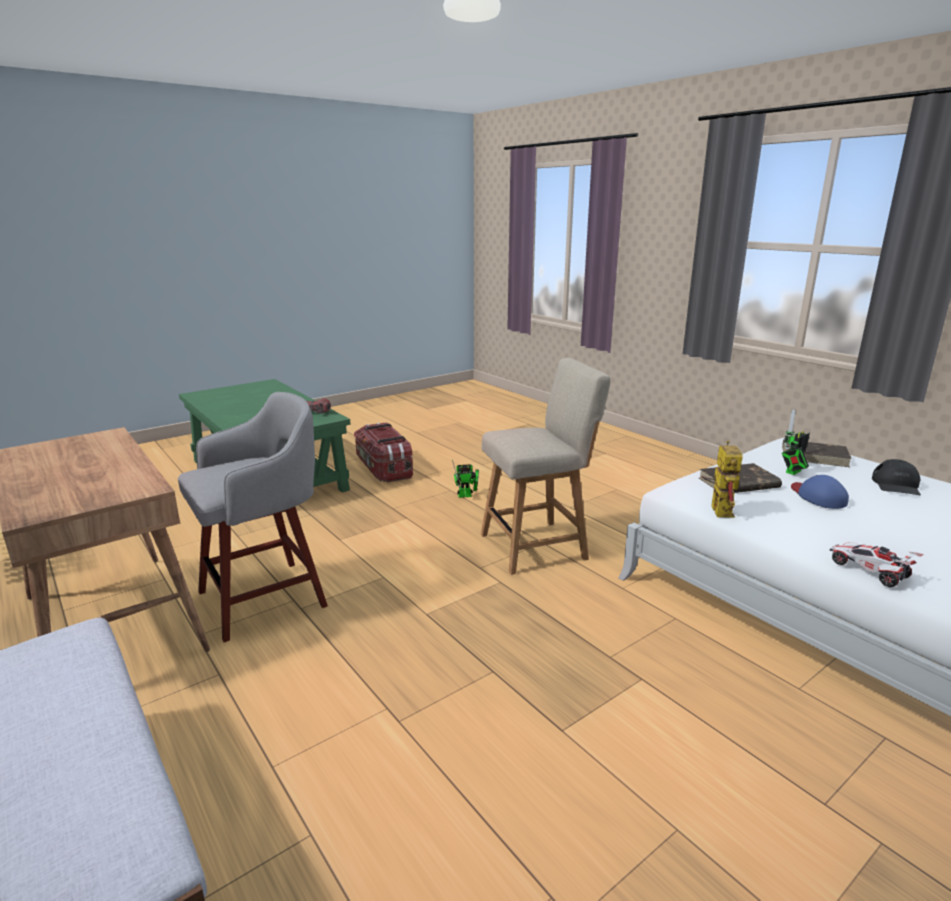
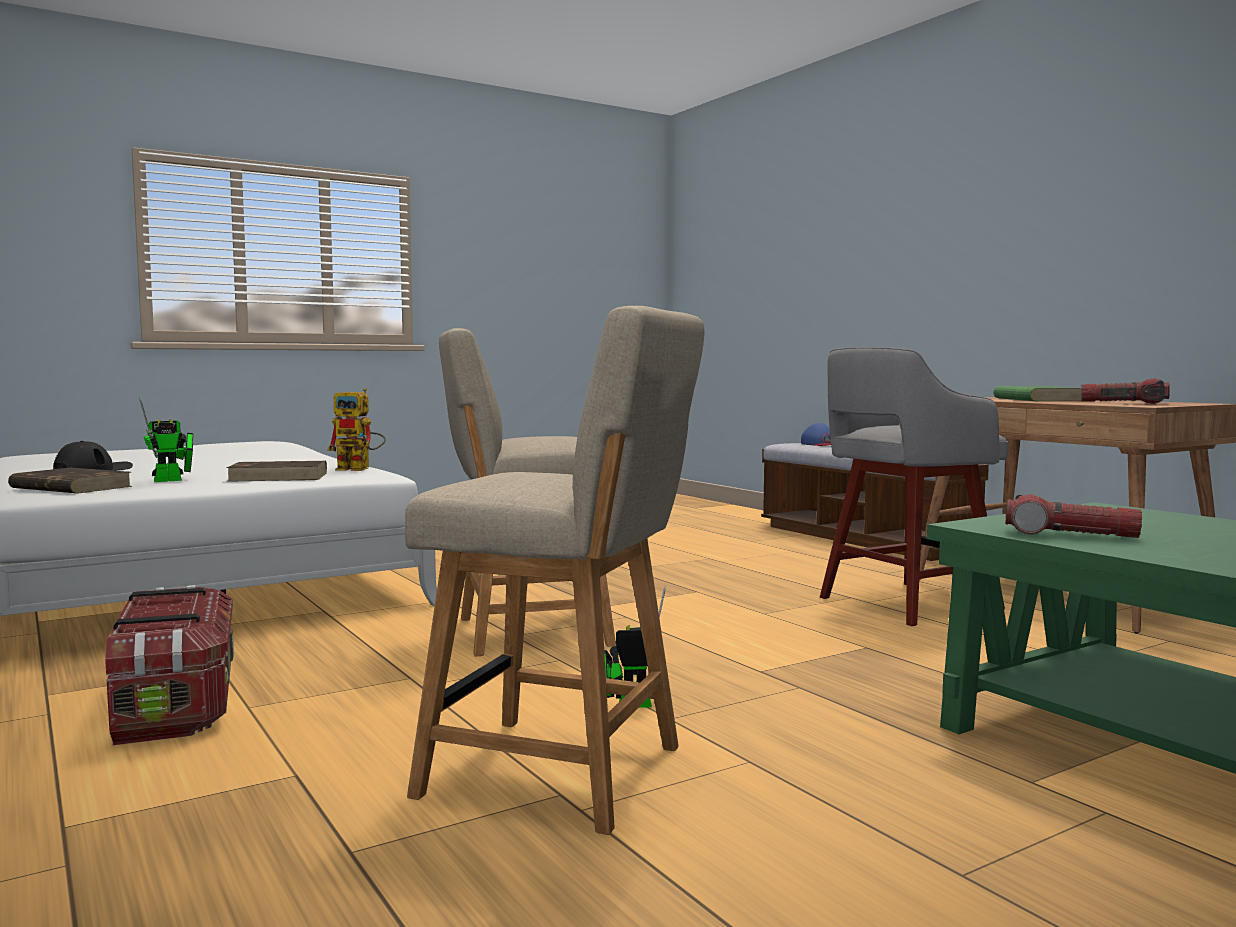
camera: 175 degrees left, 15 degrees down
(81, 449) = (1123, 403): none -> flashlight
(81, 479) = (1037, 399): none -> green book
(383, 468) = (898, 791): storage box -> storage box (176, 704)
(483, 470) = (564, 773): none -> beige chair
(717, 509) = (360, 469): toy robot -> toy robot turned 90 degrees counterclockwise
(818, 496) = (222, 469): blue cap -> blue cap (820, 444)
(869, 571) = (319, 455): toy car -> none

